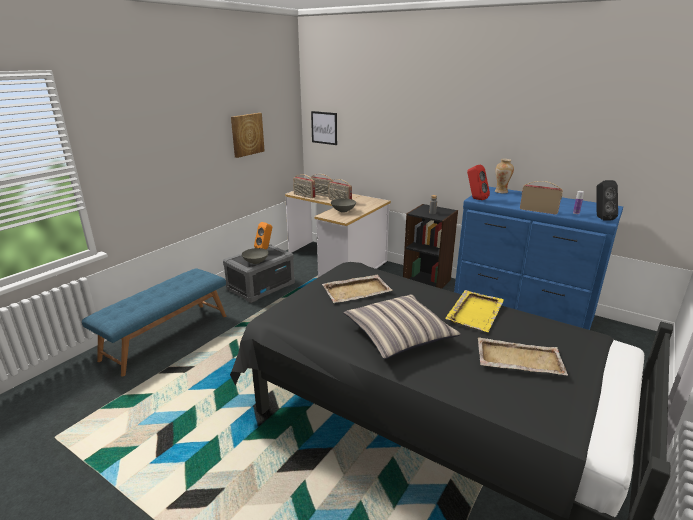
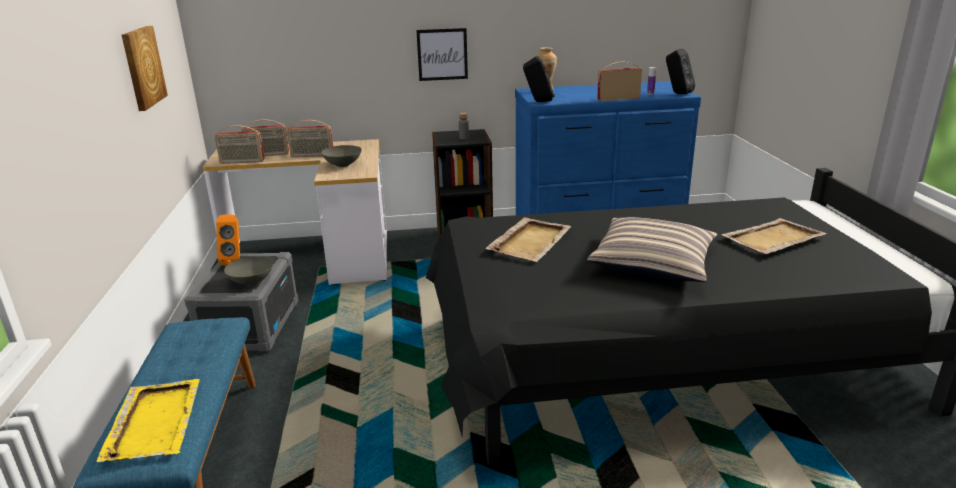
camera: 40 degrees left, 0 degrees up
(324, 128) = (236, 45): picture -> picture (442, 54)
(475, 199) = (538, 101): red speaker -> black speaker
(475, 312) = (672, 217): yellow tray -> yellow tray (154, 421)

